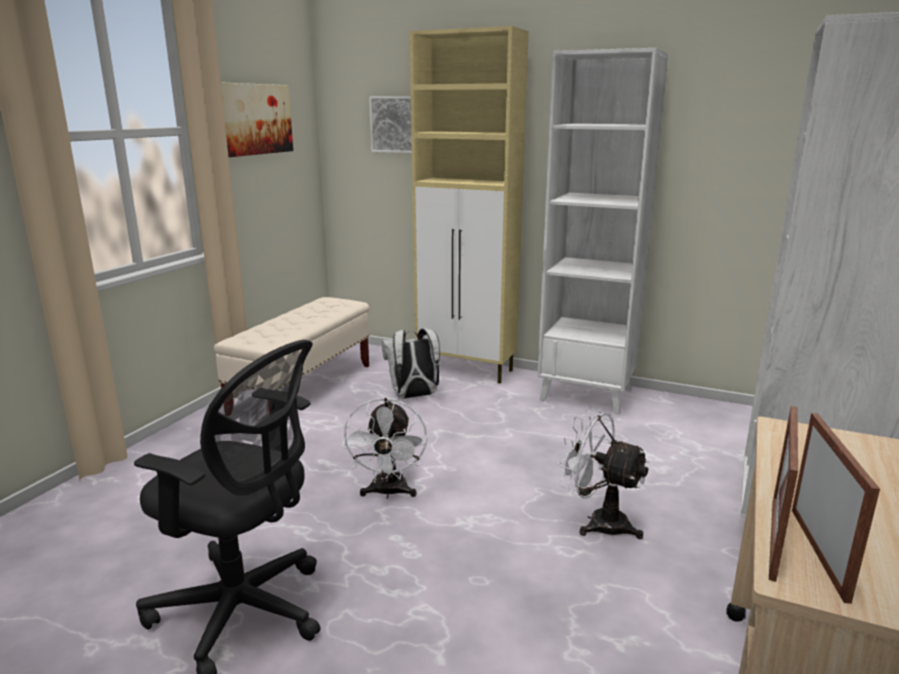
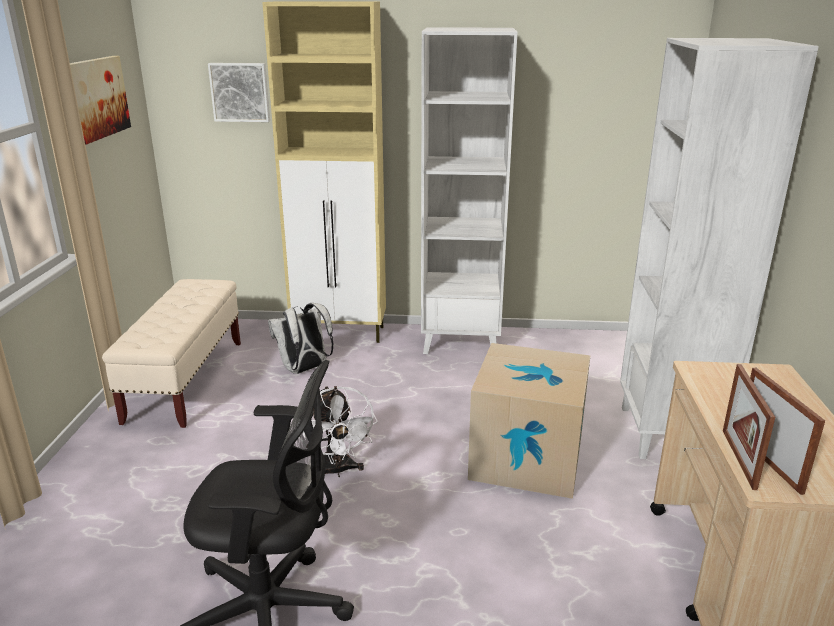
camera: 20 degrees left, 5 degrees up
(598, 522) = (526, 458): white fan -> cardboard box

